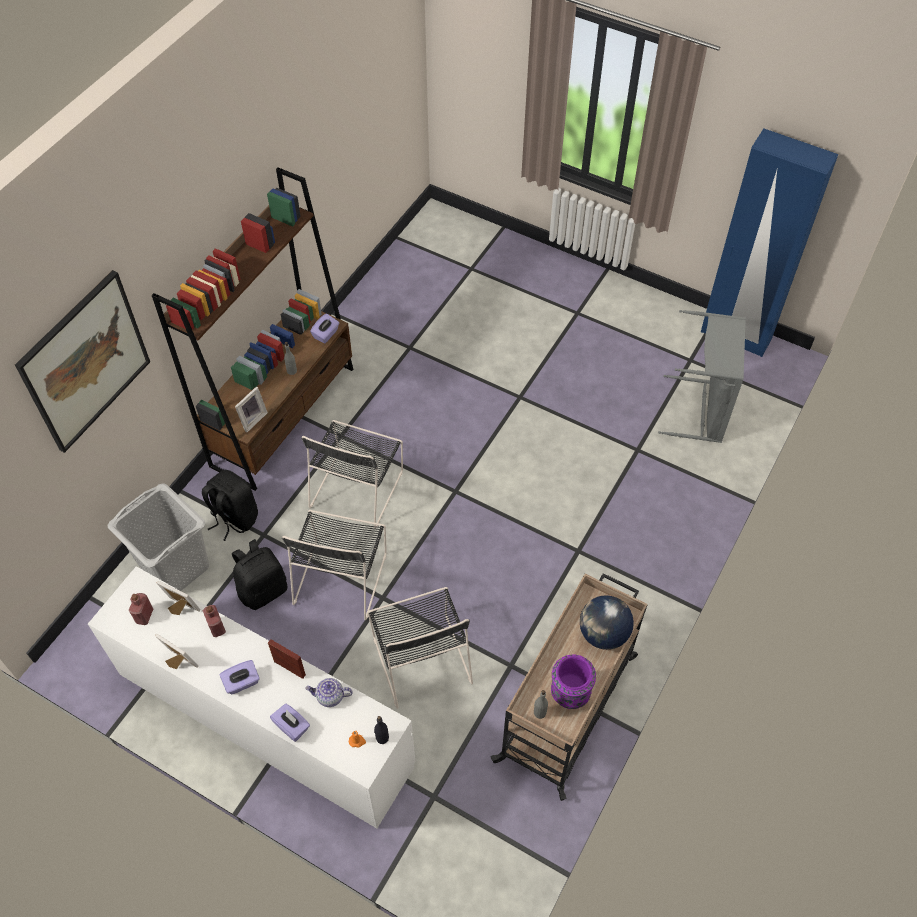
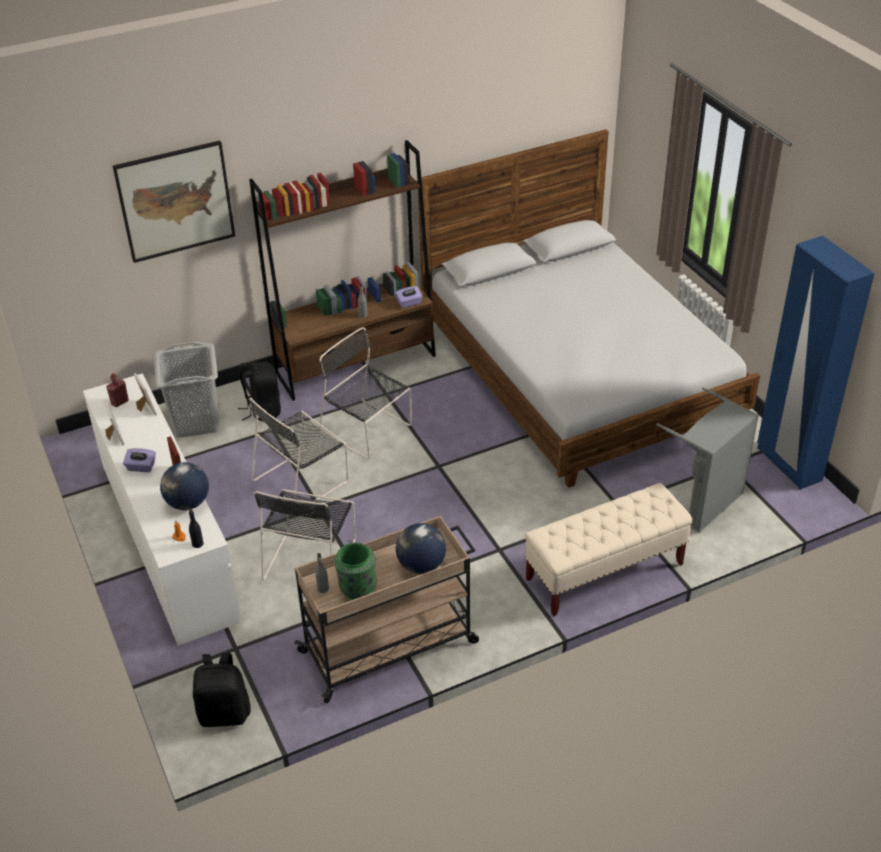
camera: 35 degrees right, 15 degrees down
(217, 627) = (156, 429): red bottle -> none
(252, 419) = (307, 332): picture frame -> none
(263, 590) = (240, 462): black backpack -> black backpack (224, 713)
(292, 726) = (147, 507): purple tissue box -> none
(330, 697) = (188, 503): teapot -> globe
(358, 486) = (367, 430): black chair -> black chair turned 75 degrees clockwise
(497, 324) = (578, 372): none -> bed
(569, 693) = (357, 588): purple vase -> green vase
(679, 524) = (604, 572): none -> beige bench

